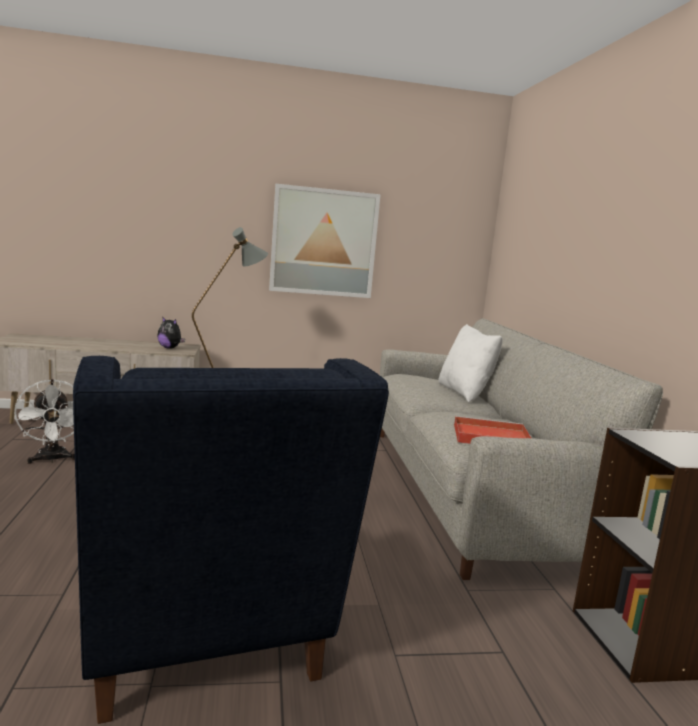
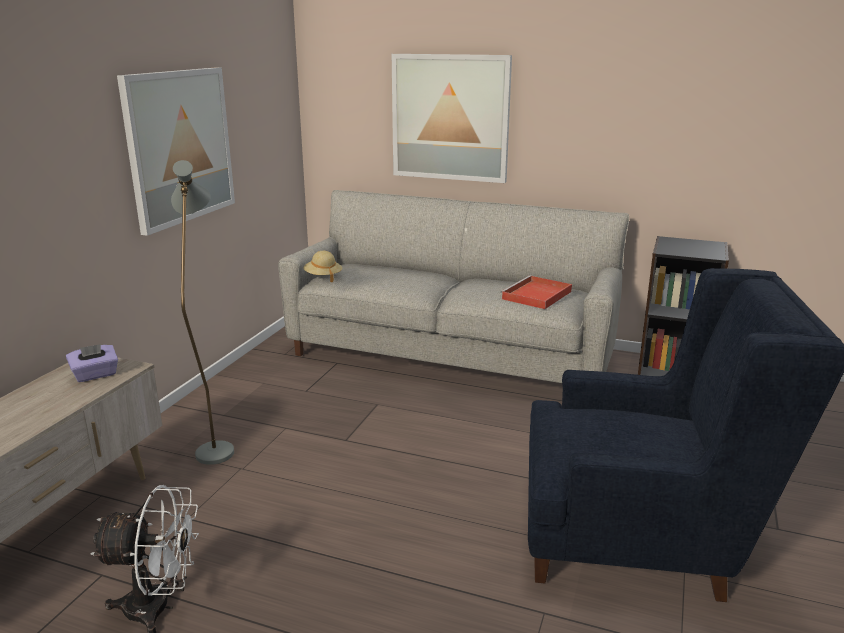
camera: 60 degrees left, 10 degrees up
(170, 348) = (95, 375): plush toy -> purple tissue box
(403, 373) = (323, 277): none -> beige hat
(465, 393) = (402, 271): white pillow -> none
(560, 255) = (450, 118): none -> picture

